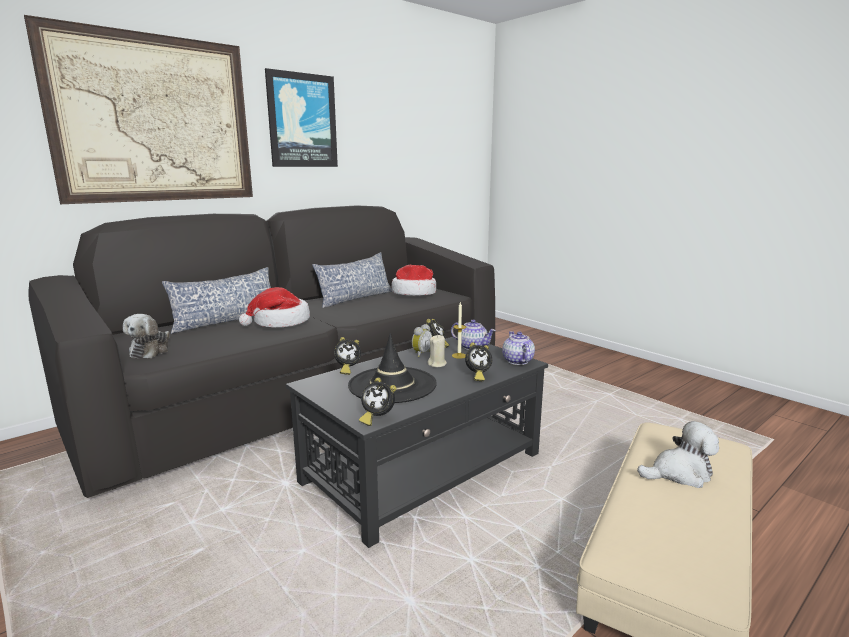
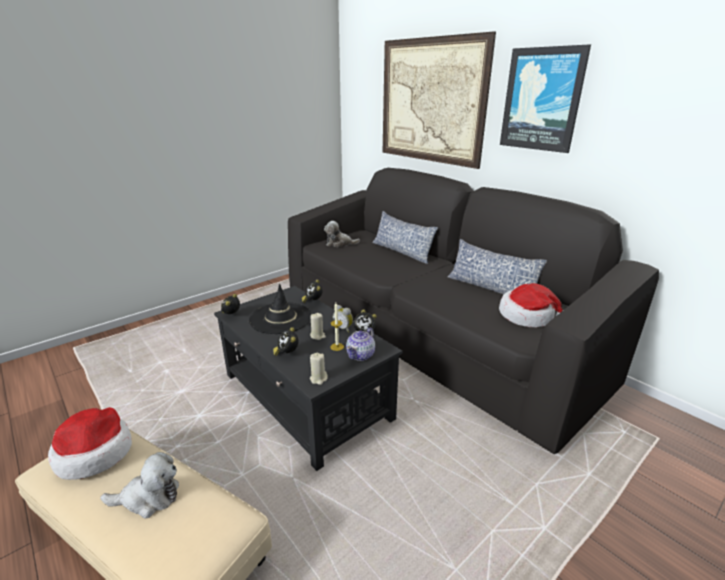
camera: 90 degrees right, 10 degrees up
(280, 322) = (397, 266): hat -> hat (95, 453)
(517, 361) = (318, 379): teapot -> beige candle
(679, 474) = (149, 498): plush toy -> plush toy turned 90 degrees counterclockwise

